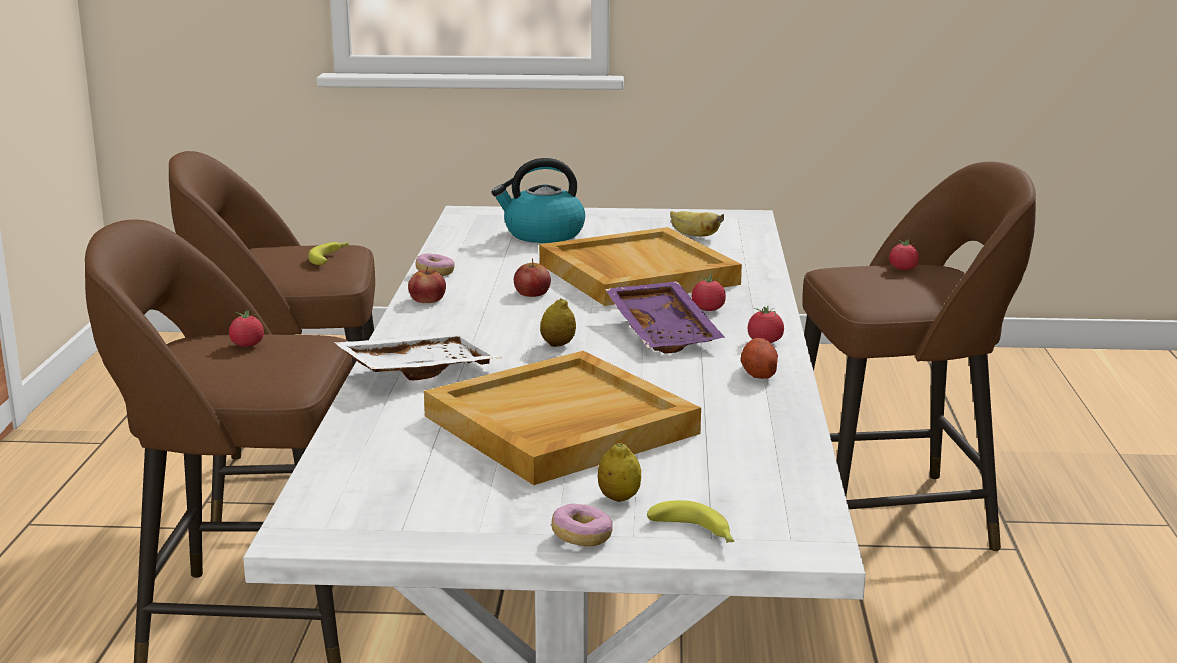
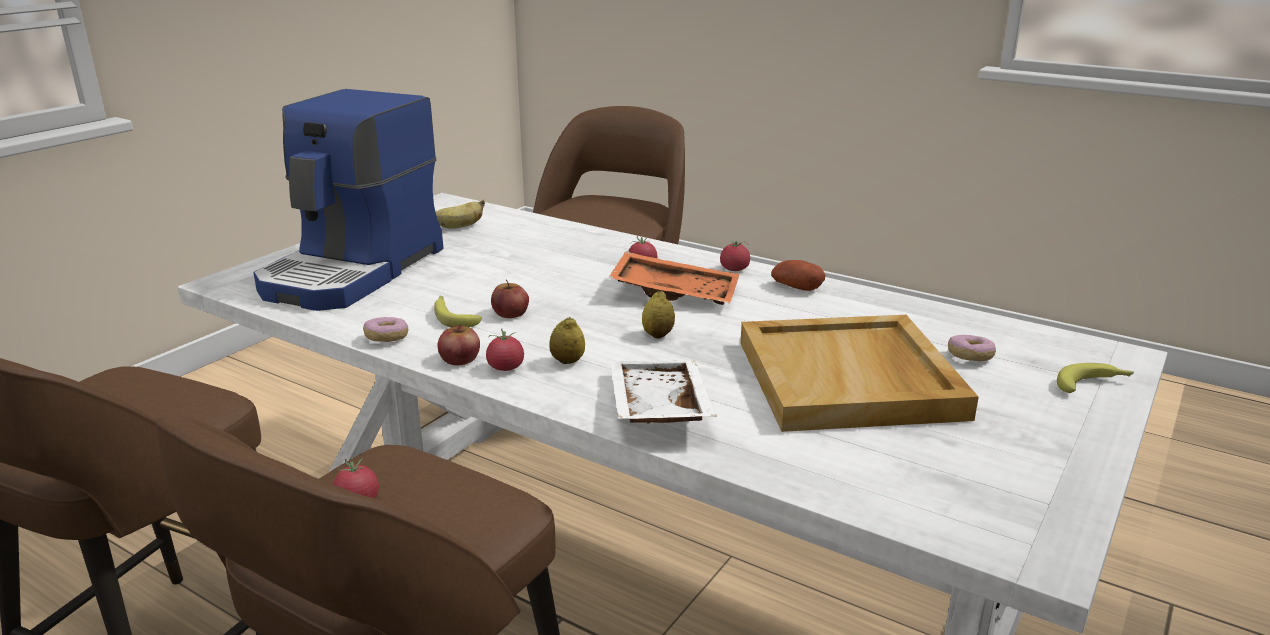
camera: 60 degrees left, 5 degrees up
(331, 257) = (146, 388): banana -> banana (453, 316)
(542, 234) = (355, 271): kettle -> coffee machine
(582, 538) = (1089, 427): donut -> donut (970, 357)
(619, 498) = (1017, 395): lemon -> lemon (567, 361)
(635, 274) = (521, 267): beige tray -> none
(665, 332) = (675, 292): purple tray -> orange tray
(903, 269) = (580, 204): tomato -> tomato (506, 368)

